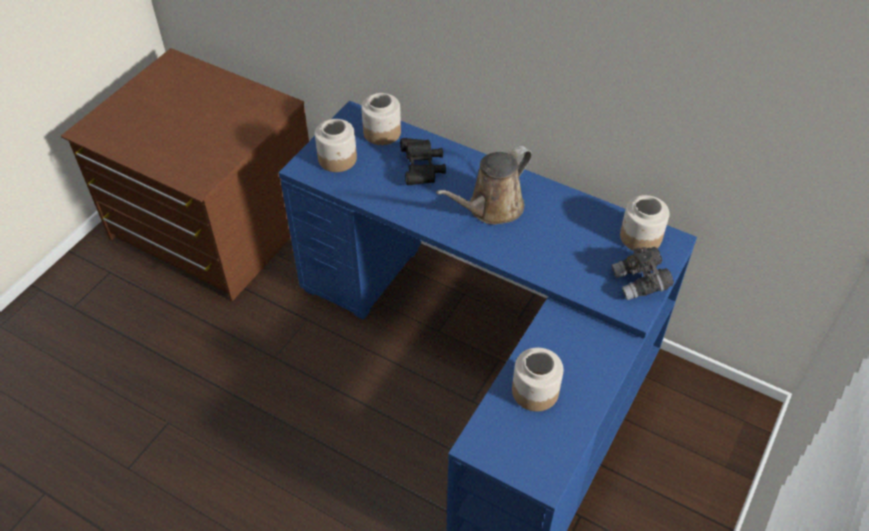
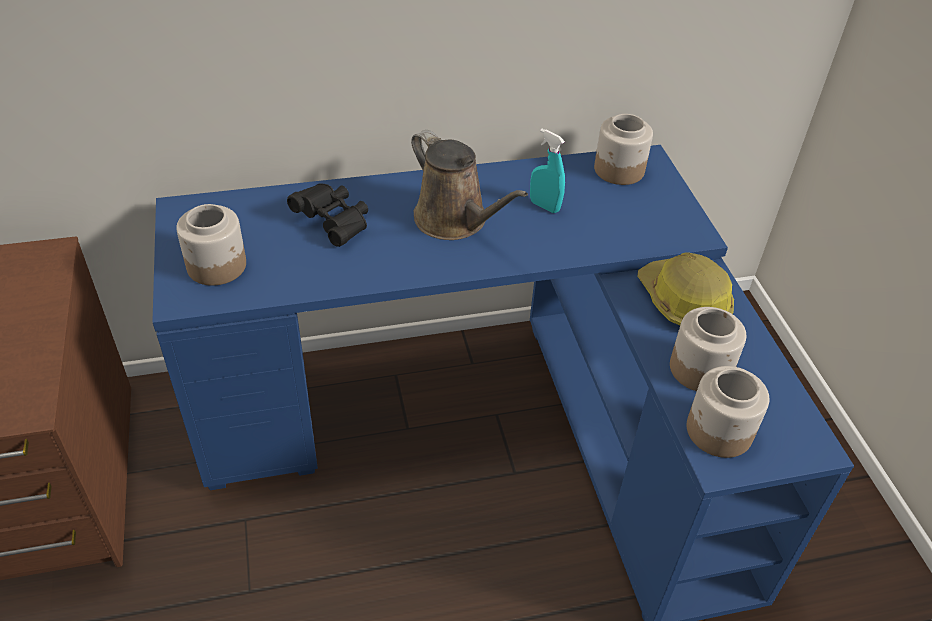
camera: 45 degrees left, 5 degrees down
(381, 132) = (239, 211): jar -> jar (718, 432)
(491, 208) = (455, 221): brown watering can -> brown watering can turned 45 degrees counterclockwise
(558, 232) = (544, 206): none -> turquoise spray bottle
(579, 347) = (683, 302): none -> hard hat
(640, 283) = (668, 208): grey binoculars -> none

